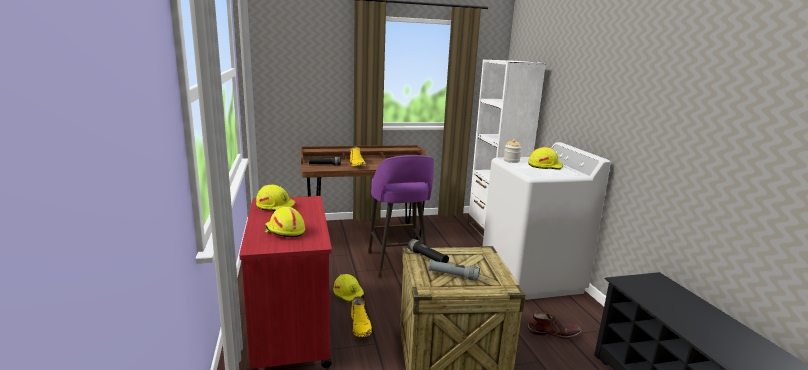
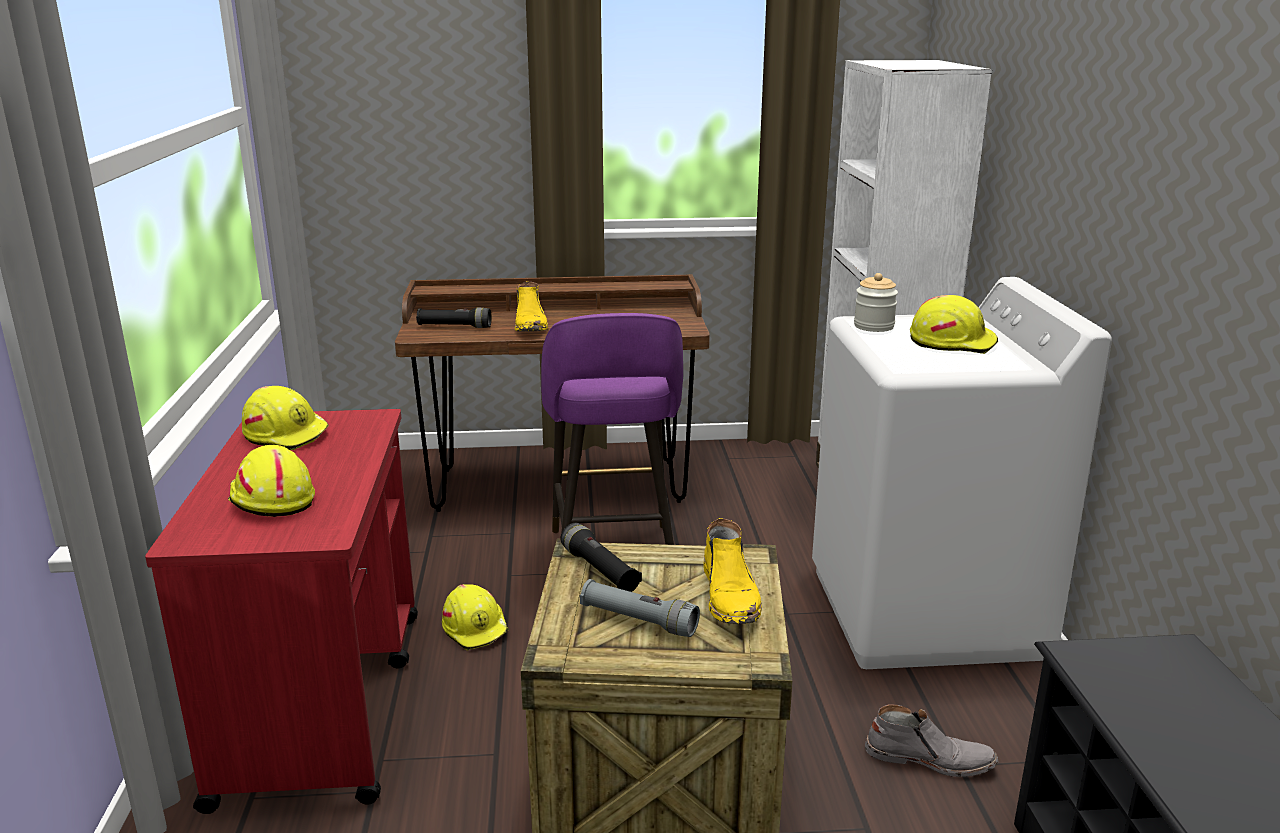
camera: 10 degrees right, 5 degrees up
(361, 326) = (476, 709): yellow boot -> yellow boot (731, 596)
(553, 333) = (929, 758): brown boot -> grey boot

